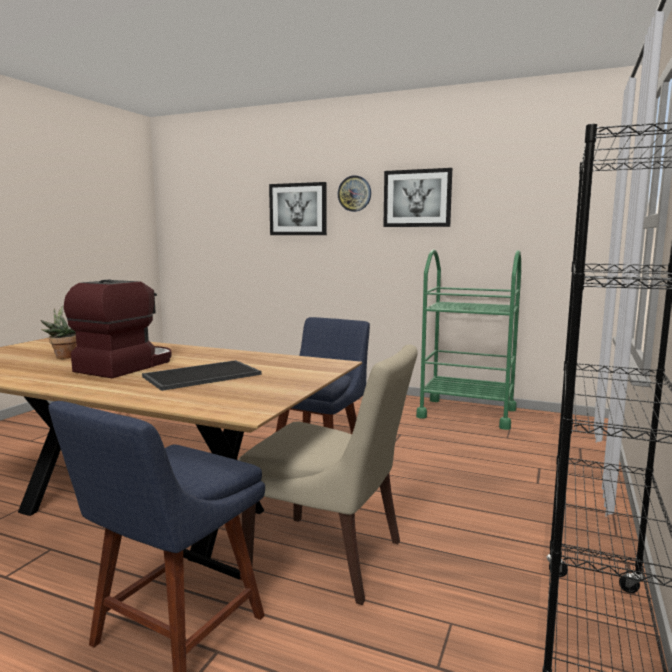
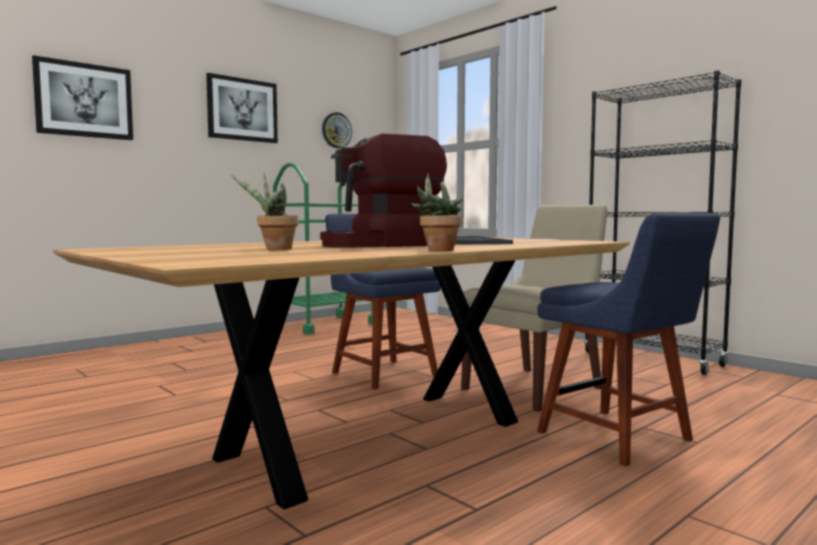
camera: 65 degrees left, 5 degrees down
(46, 383) = (437, 250): none -> potted plant
(125, 366) = (382, 245): coffee machine -> coffee machine turned 75 degrees counterclockwise
(354, 193) = (169, 92): wall clock -> wall clock (336, 130)

